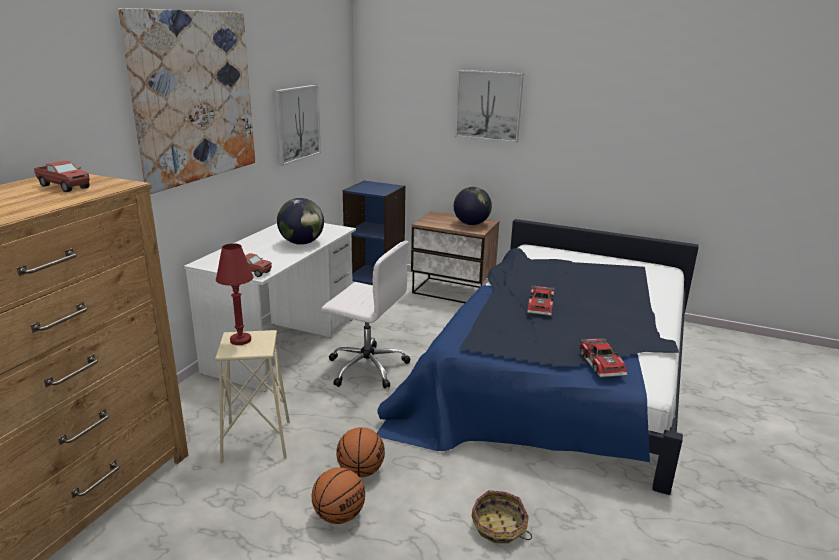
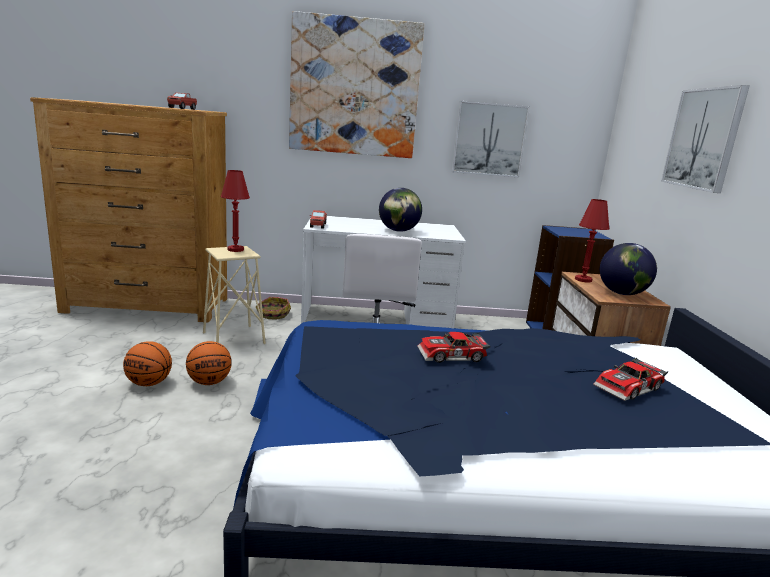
camera: 65 degrees right, 5 degrees down
(436, 224) = (583, 280): none -> red table lamp
(499, 527) = (139, 464): basket -> basket (272, 314)
(603, 363) = (323, 404): toy car -> toy car (630, 388)

